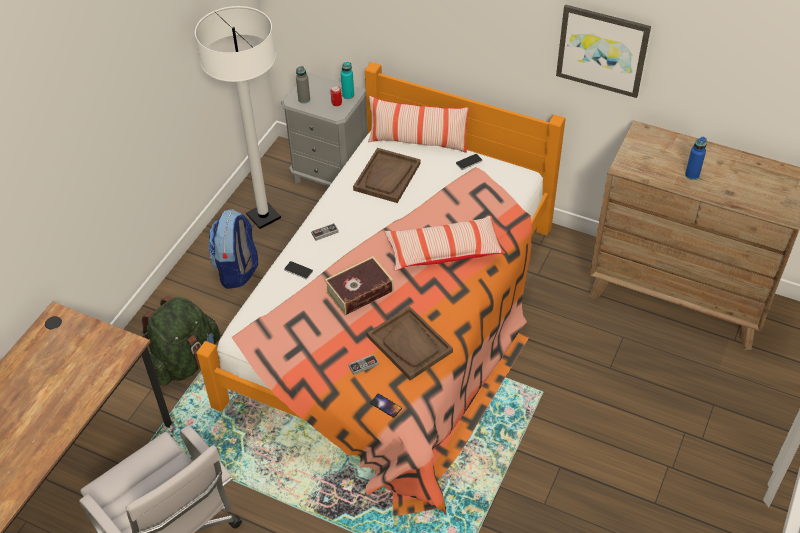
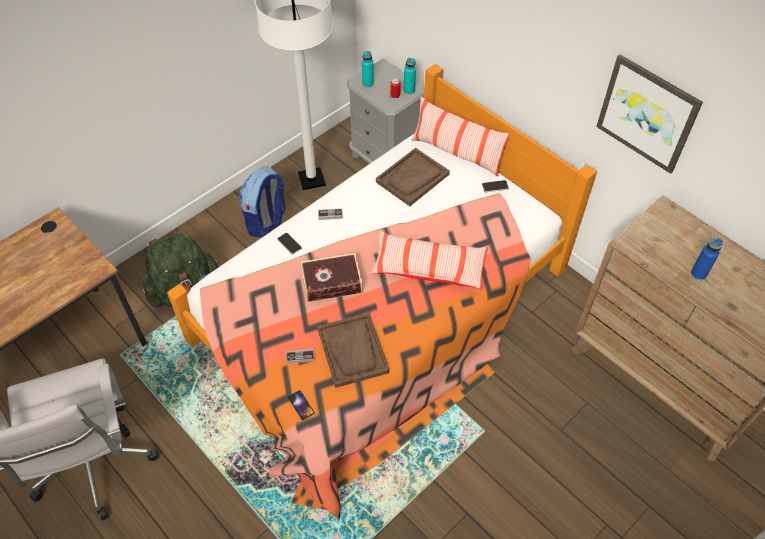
camera: 20 degrees right, 5 degrees up
(304, 99) = (368, 83): grey bottle -> turquoise bottle

